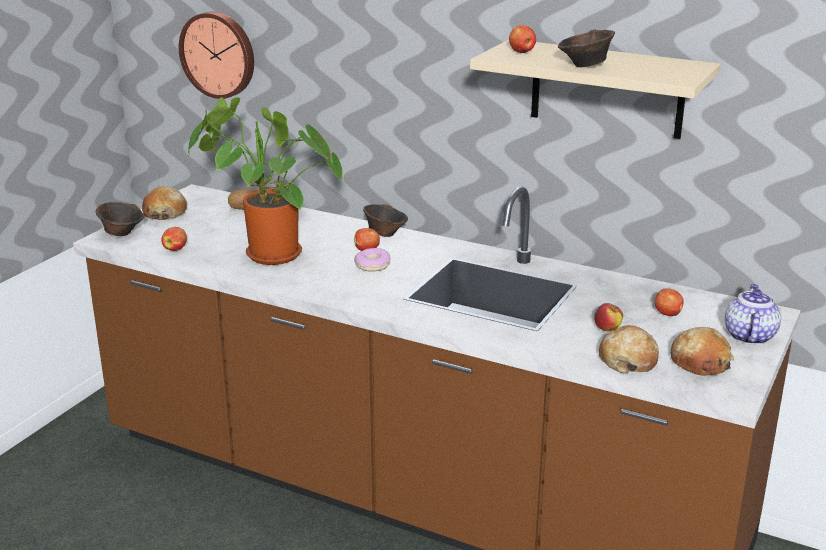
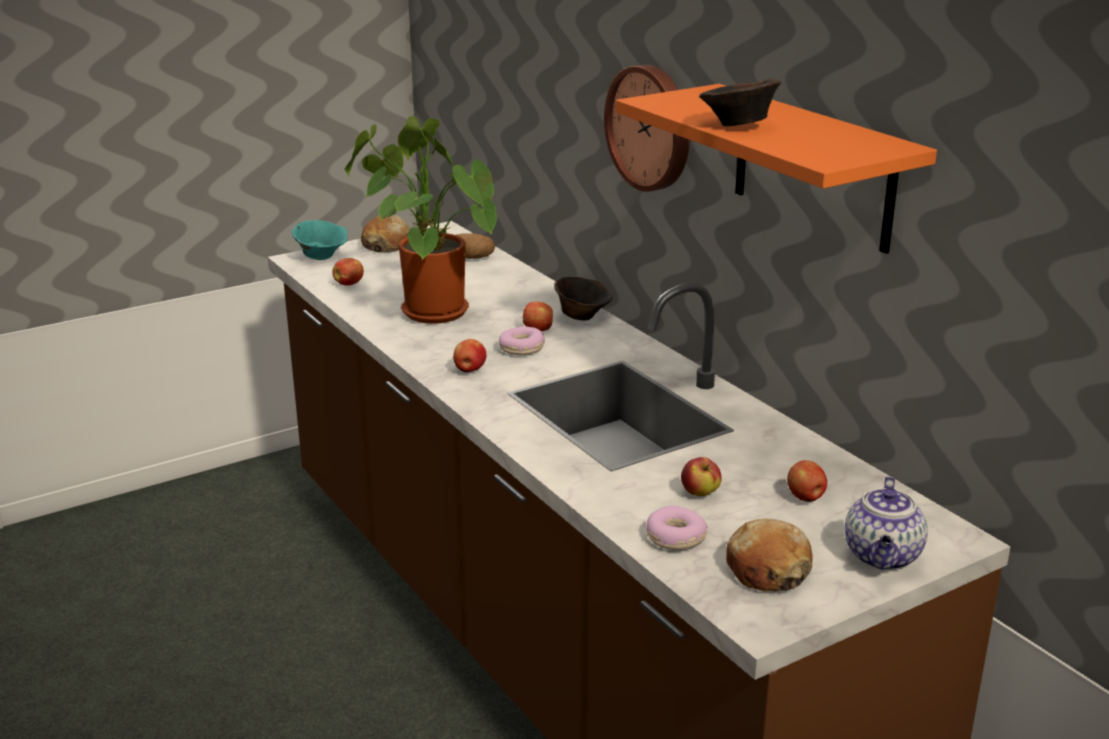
camera: 30 degrees right, 0 degrees up
(122, 233) = (322, 257): brown bowl -> turquoise bowl
(219, 54) = (479, 70): wall clock -> wall clock (651, 127)
(522, 52) = (695, 100): apple -> apple (469, 370)
(607, 89) = (813, 168): beige shelf -> orange shelf
(628, 360) = (675, 538): bread -> donut
(749, 335) = (883, 557): teapot -> teapot turned 150 degrees clockwise

